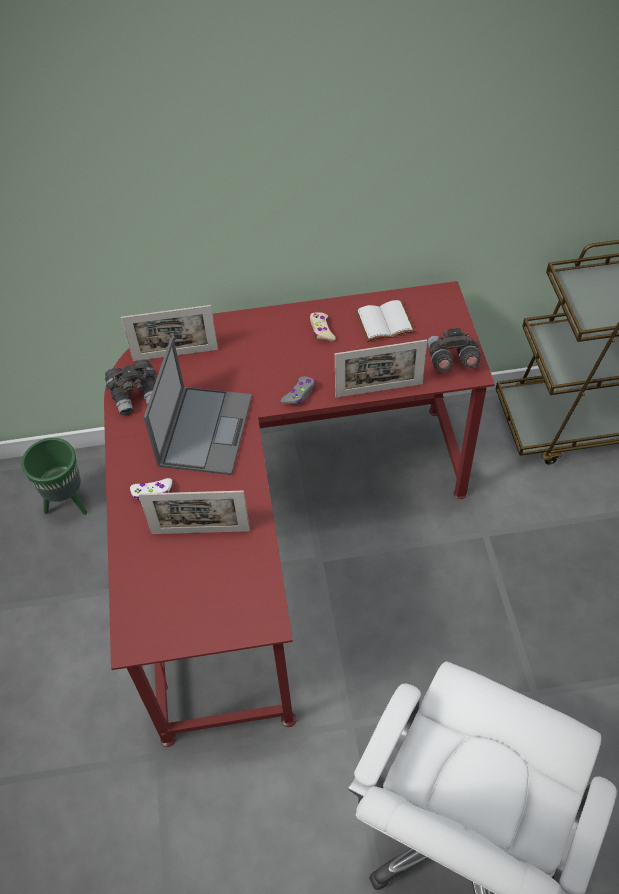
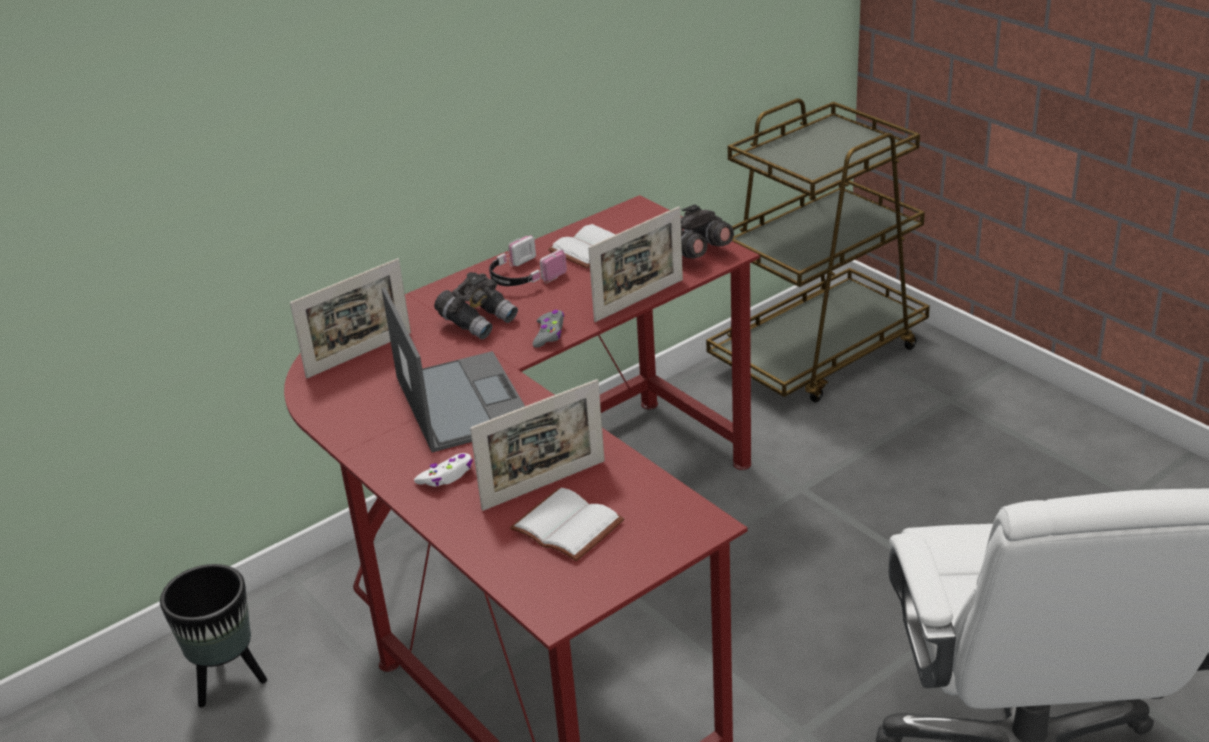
camera: 30 degrees left, 20 degrees down
(68, 503) = (229, 681): green planter -> black planter
(136, 395) = (340, 404): grey binoculars -> grey binoculars (478, 321)
(190, 576) = (570, 526): none -> white book
(321, 330) = (523, 277): beige game controller -> headphones

